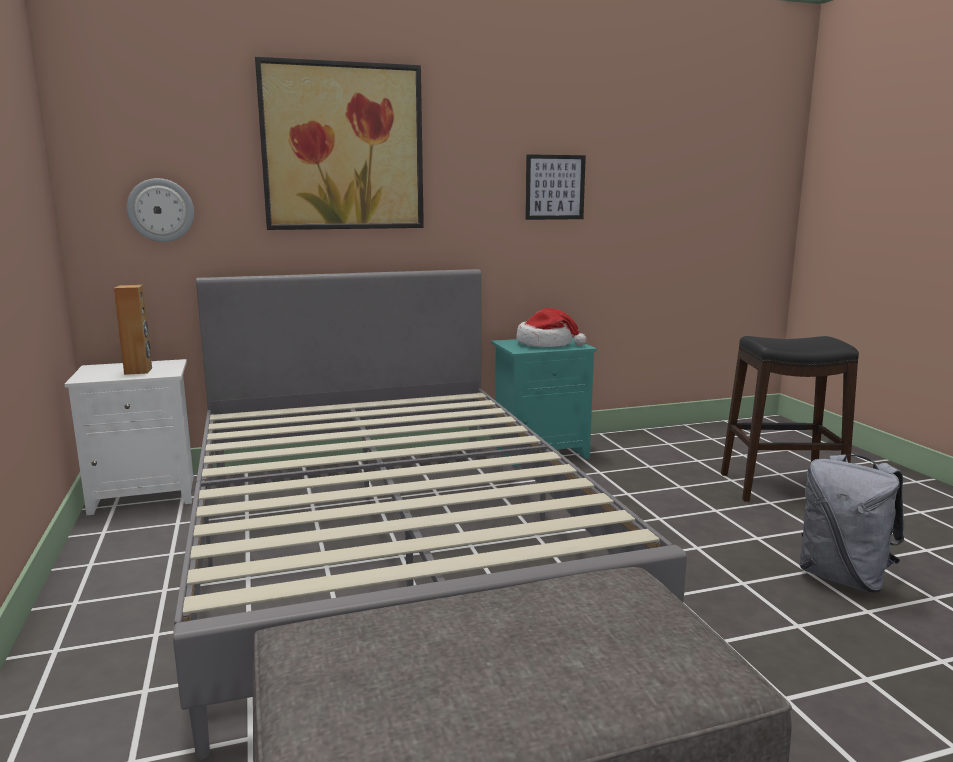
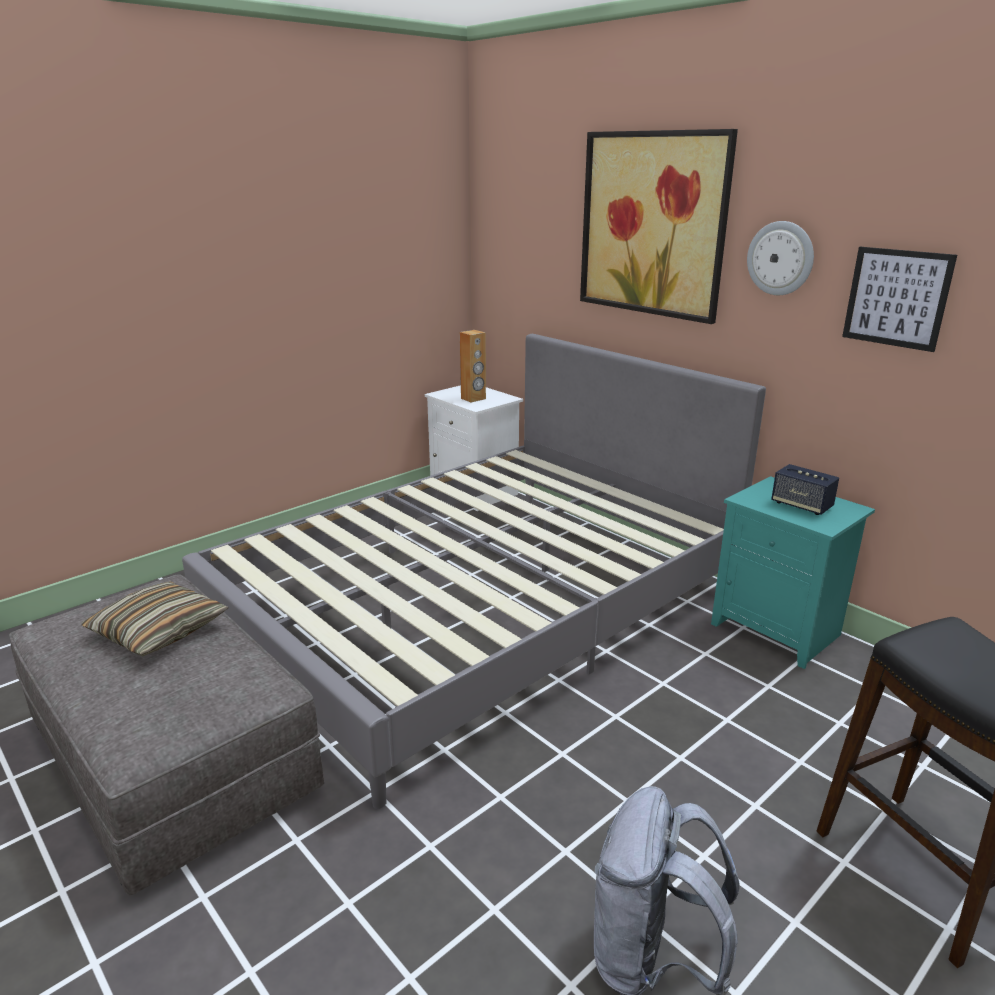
camera: 65 degrees right, 10 degrees up
(161, 210) = (522, 271): wall clock -> wall clock (780, 258)
(445, 641) = (159, 631): none -> pillow
(546, 344) = (801, 505): hat -> speaker

